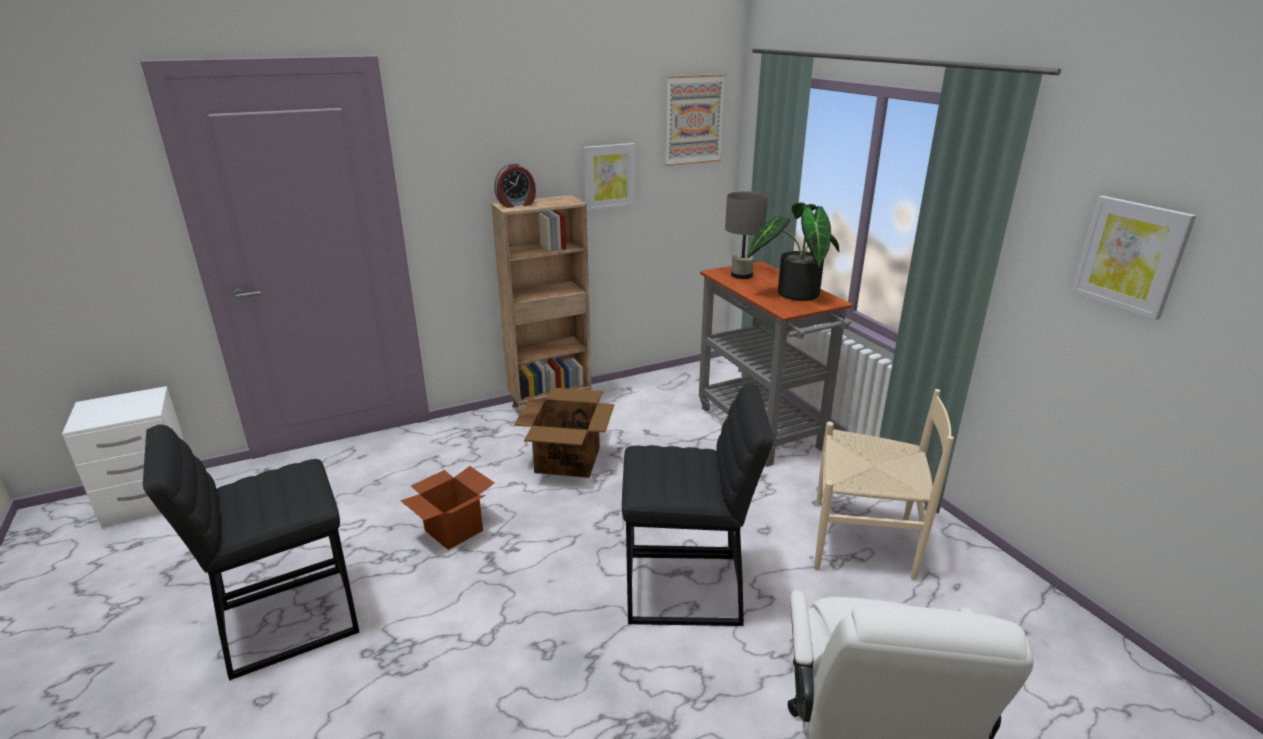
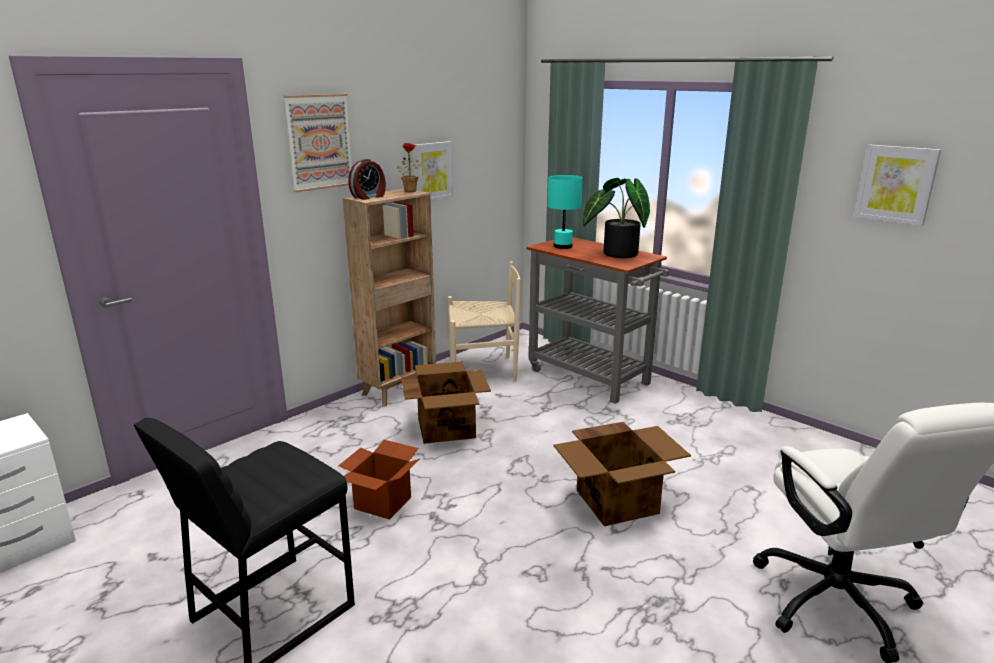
camera: 20 degrees left, 5 degrees down
(571, 199) = (412, 191): none -> potted plant
(687, 588) = (618, 501): black chair -> cardboard box
(693, 120) = (492, 121): picture -> picture (319, 142)
(742, 275) = (563, 246): grey table lamp -> turquoise table lamp
(864, 541) = (723, 441): beige chair -> beige chair (483, 370)

